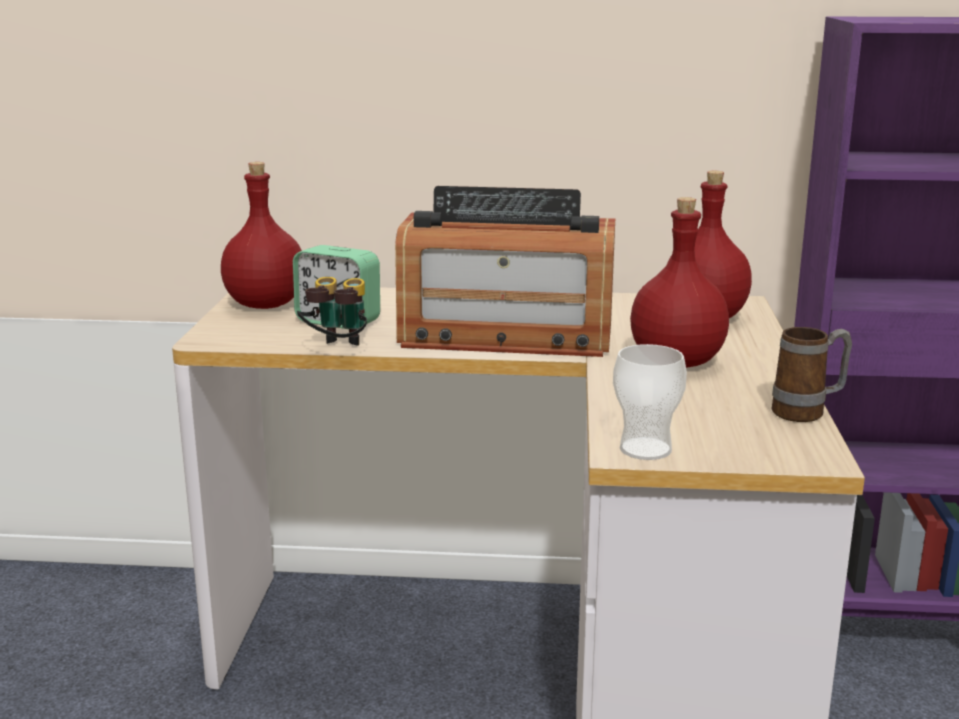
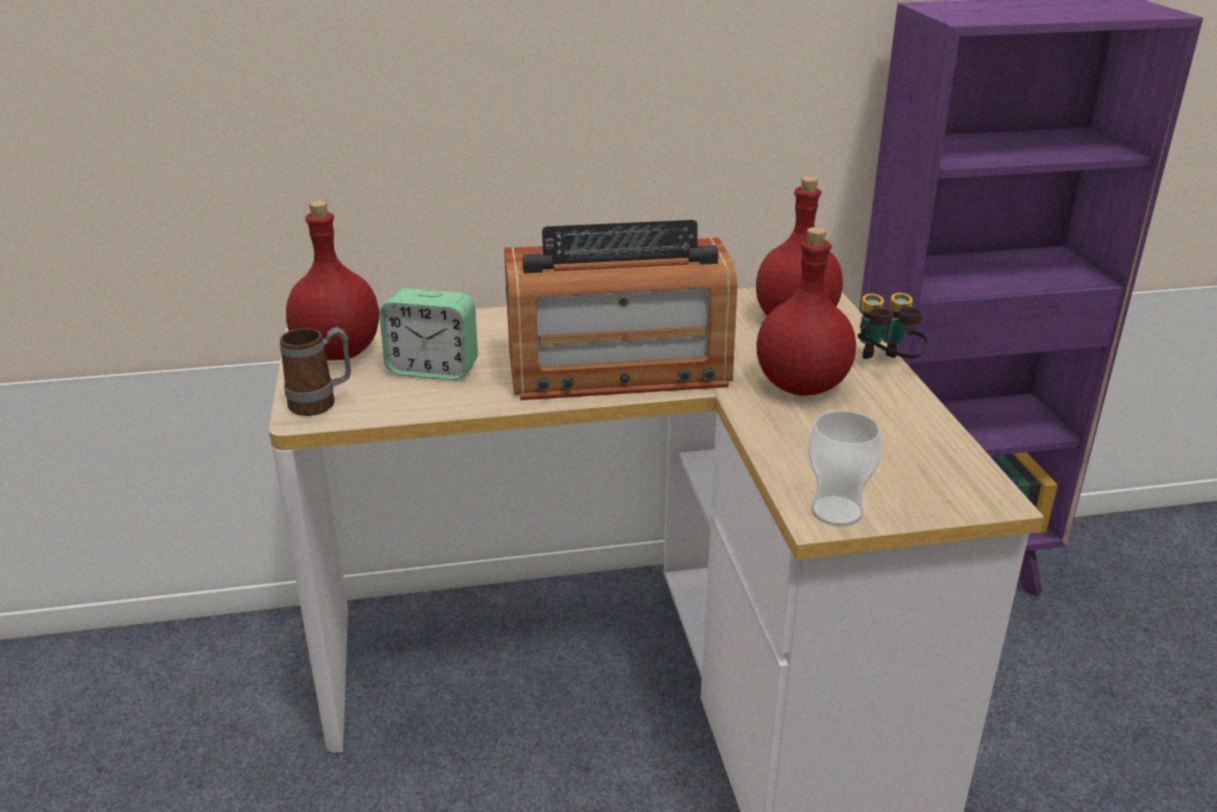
camera: 15 degrees left, 10 degrees up
(336, 350) = (455, 413): binoculars -> binoculars (884, 366)
(808, 412) = (954, 439): mug -> mug (322, 403)

